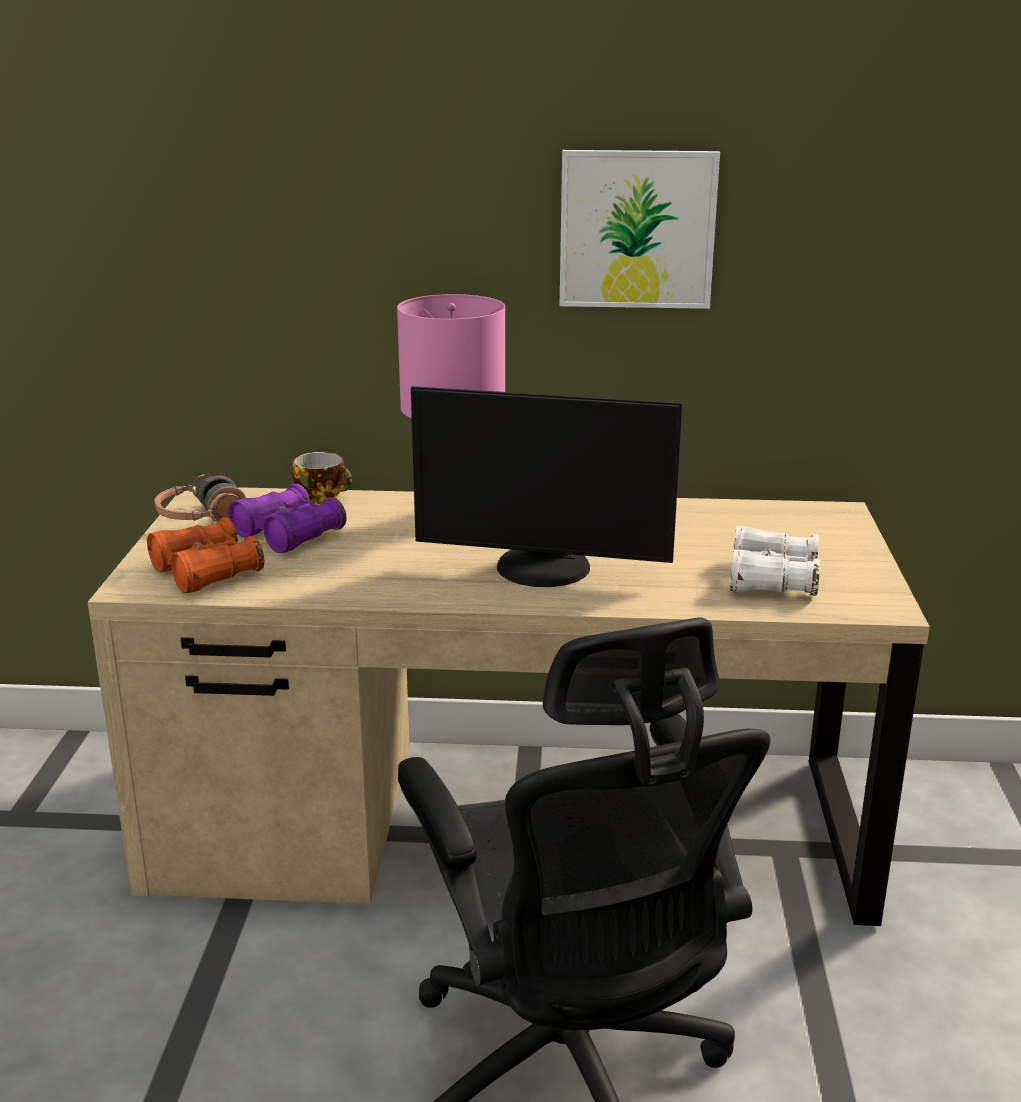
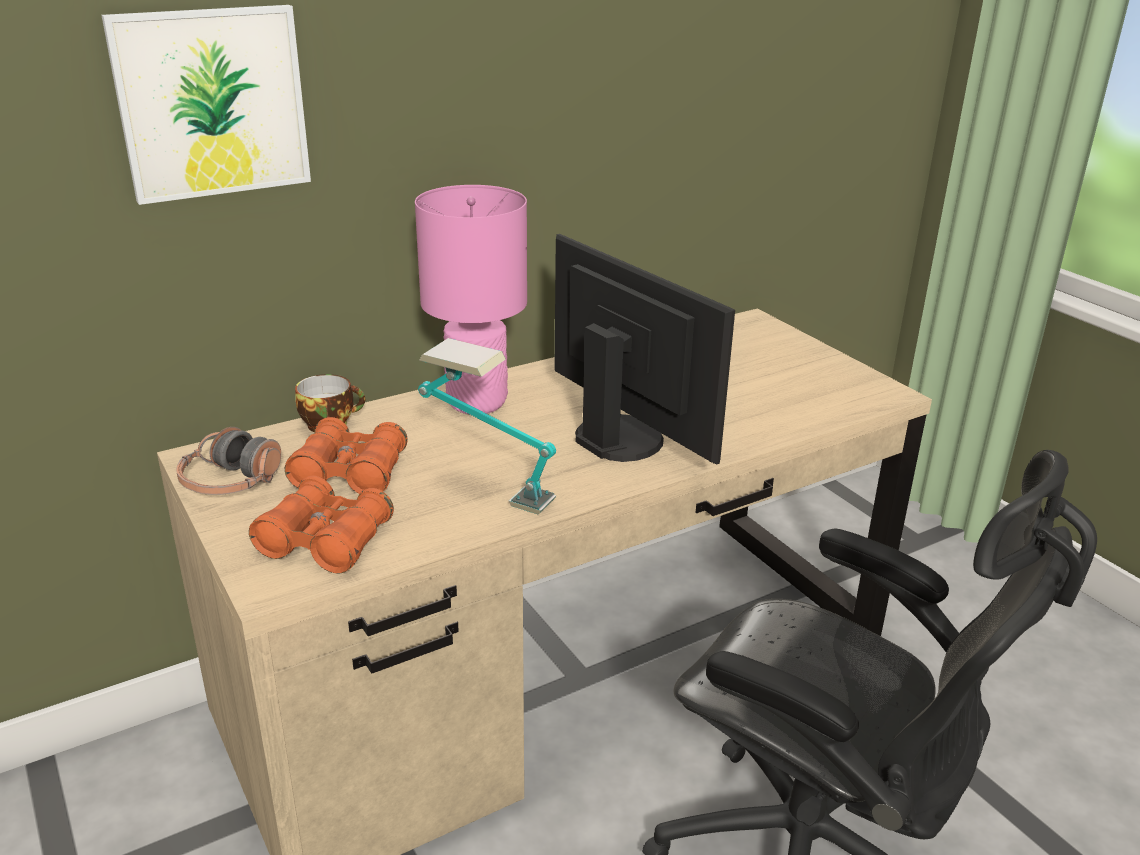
camera: 35 degrees left, 5 degrees up
(288, 534) = (350, 473): purple binoculars -> orange binoculars
(371, 573) = (486, 488): none -> table lamp
(542, 569) = (622, 437): monitor -> monitor turned 105 degrees counterclockwise
(637, 229) = (588, 99): picture -> picture (212, 103)
(772, 580) = (791, 393): white binoculars -> none

